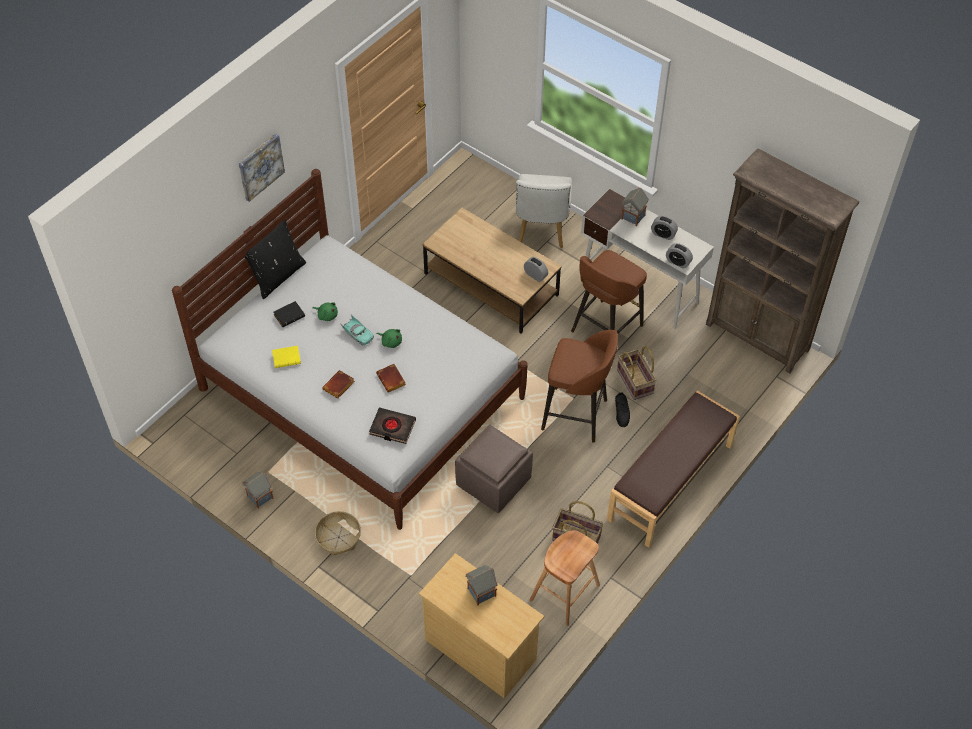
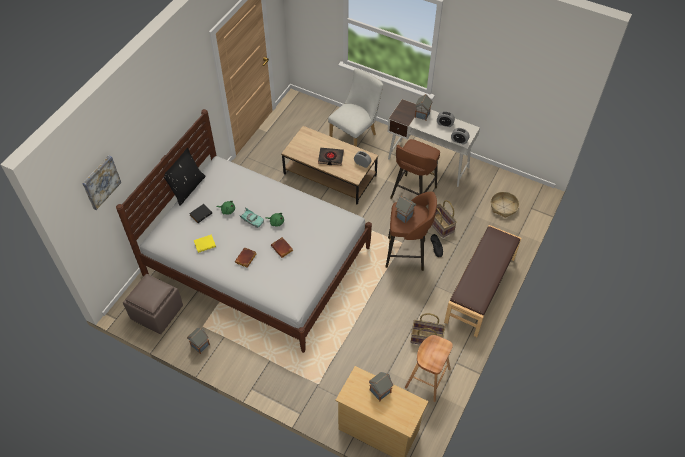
camera: 10 degrees left, 0 degrees up
(260, 166) = (167, 110): picture -> picture (101, 182)
(338, 537) = (261, 365): basket -> basket (503, 207)
(392, 427) = (290, 282): black book -> black book (330, 158)
(493, 481) = (361, 308): brown ottoman -> brown ottoman (157, 312)
(541, 231) = (355, 135): white chair -> white chair turned 135 degrees counterclockwise
(572, 359) = (404, 216): none -> toy house
(758, 337) = (513, 184): brown bookcase -> none

